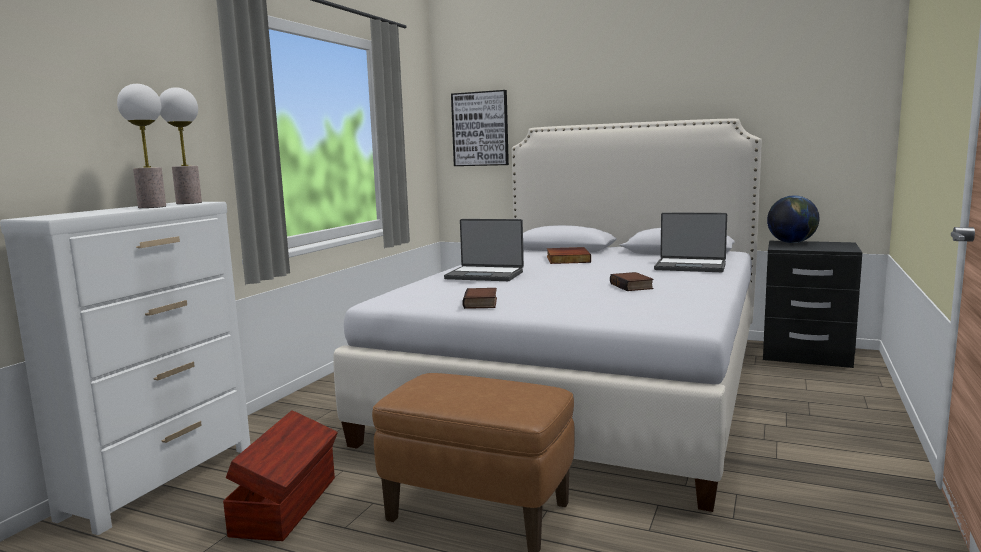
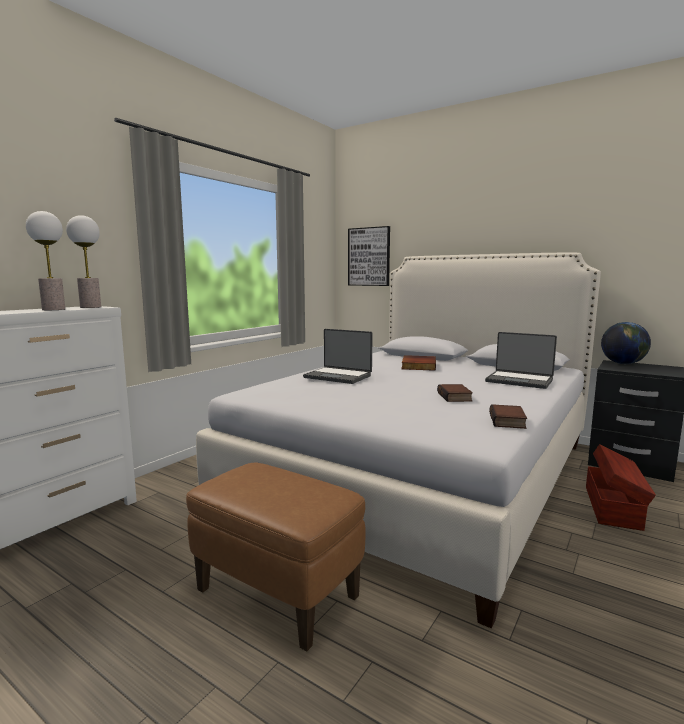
camera: 10 degrees right, 0 degrees up
(287, 505) = (132, 561): brown storage box -> brown storage box (613, 507)
(482, 303) = (314, 404): book -> book (508, 421)

